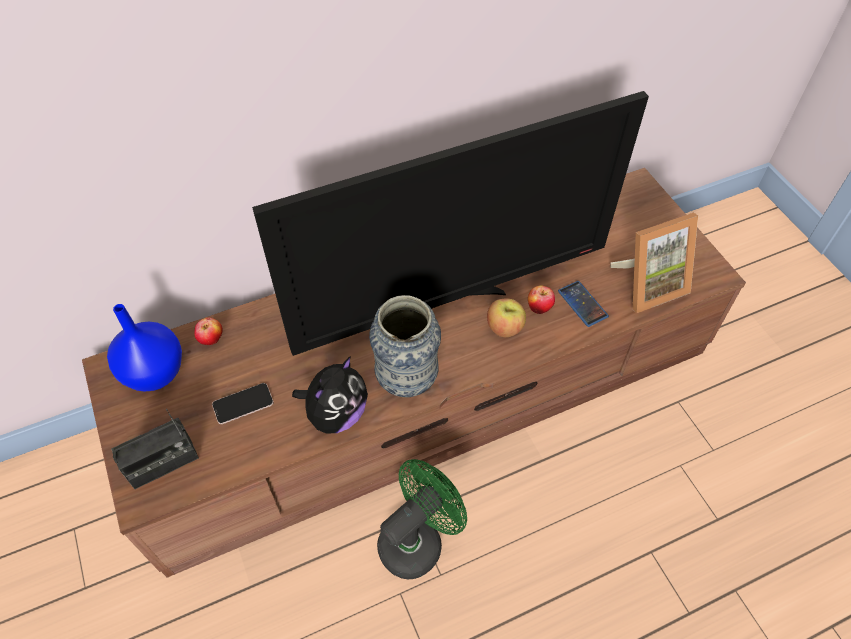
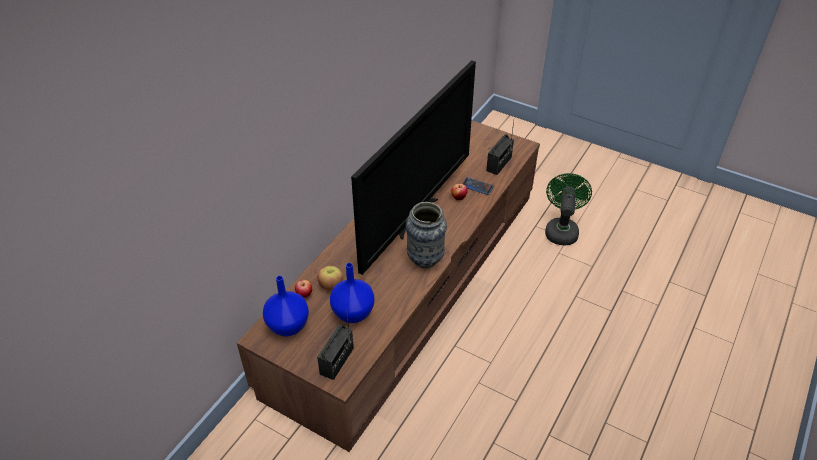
camera: 35 degrees left, 10 degrees down
(243, 404) = (352, 313): phone -> blue vase
(336, 414) = (405, 292): plush toy -> none
(417, 539) = (466, 354): green fan -> green fan (561, 230)
(505, 328) = (450, 214): apple -> apple (331, 285)
(648, 285) = (499, 164): picture frame -> radio

